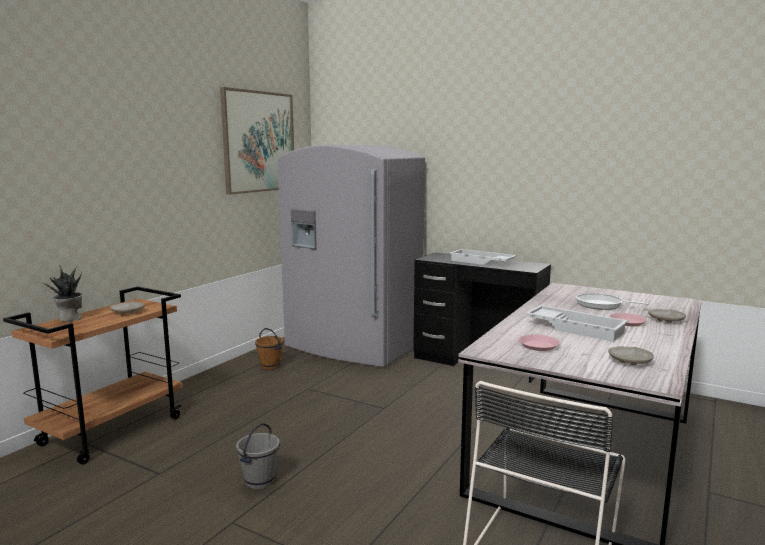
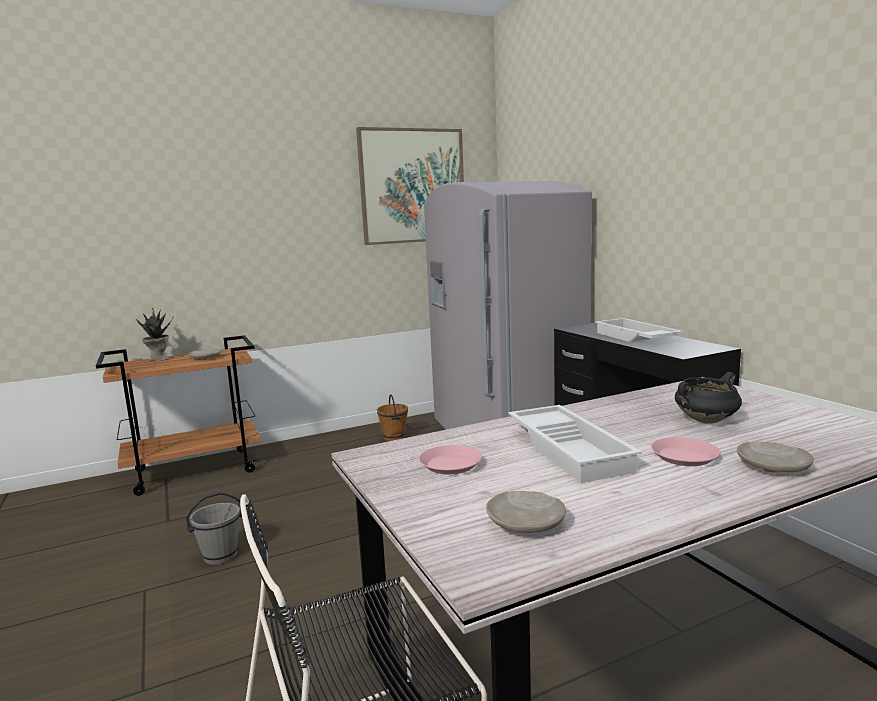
camera: 35 degrees right, 0 degrees up
(602, 305) = (706, 421): frying pan -> black cooking pot

